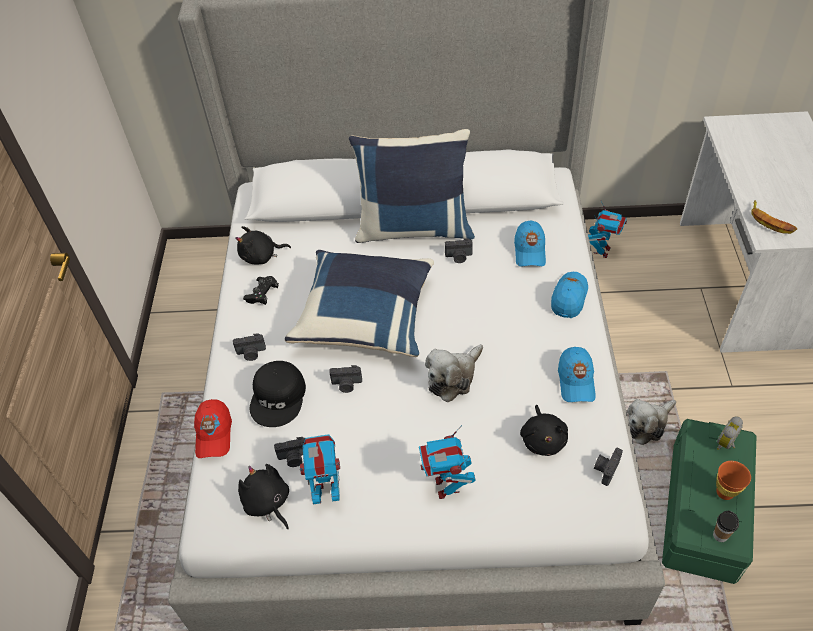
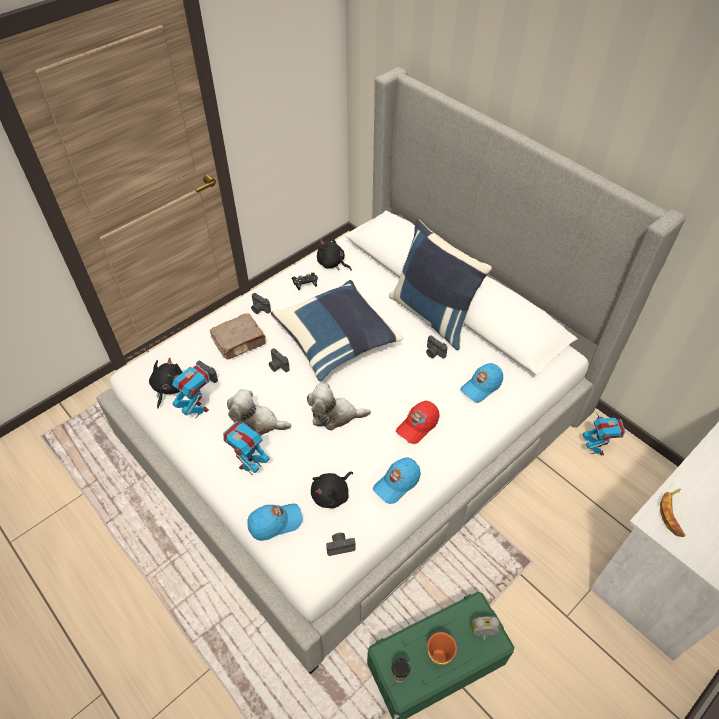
camera: 45 degrees right, 0 degrees up
(214, 434) = (192, 333): red cap -> red cap (417, 426)
(279, 397) = (240, 342): black cap -> brown book
(569, 297) = (464, 434): blue cap -> blue cap (275, 523)
(602, 251) = (595, 449): toy robot -> toy robot turned 75 degrees counterclockwise
(647, 424) = (473, 578): plush toy -> plush toy (257, 423)

